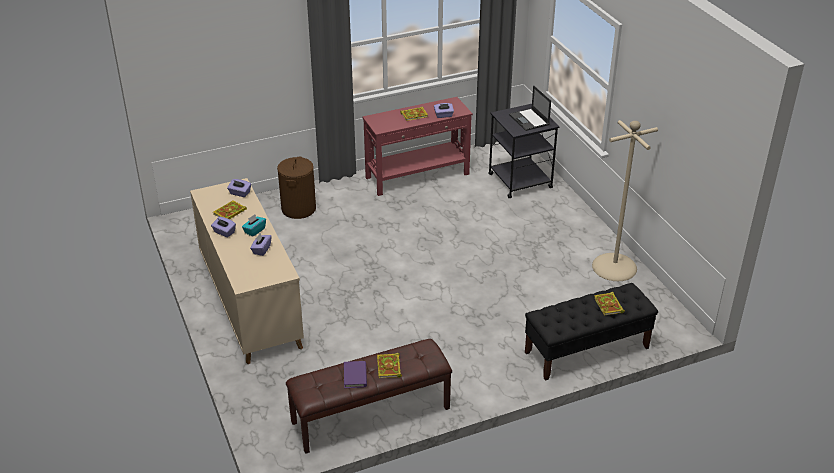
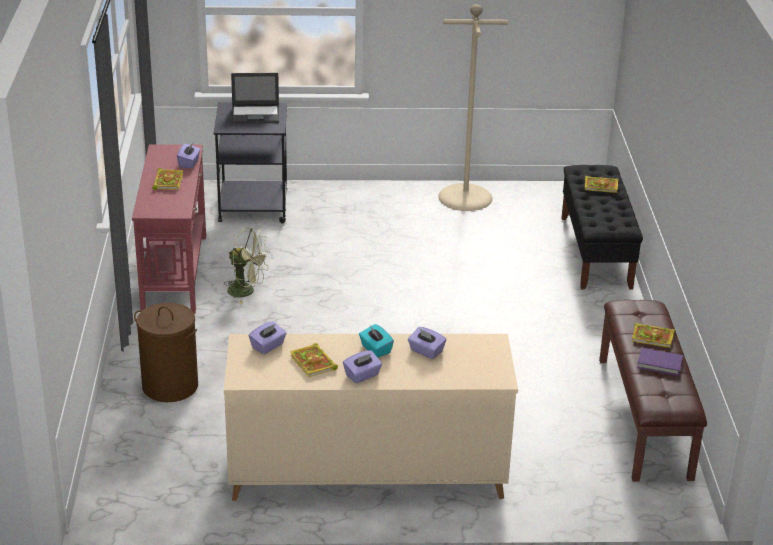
camera: 70 degrees left, 5 degrees down
(415, 207) = (247, 291): none -> green fan

